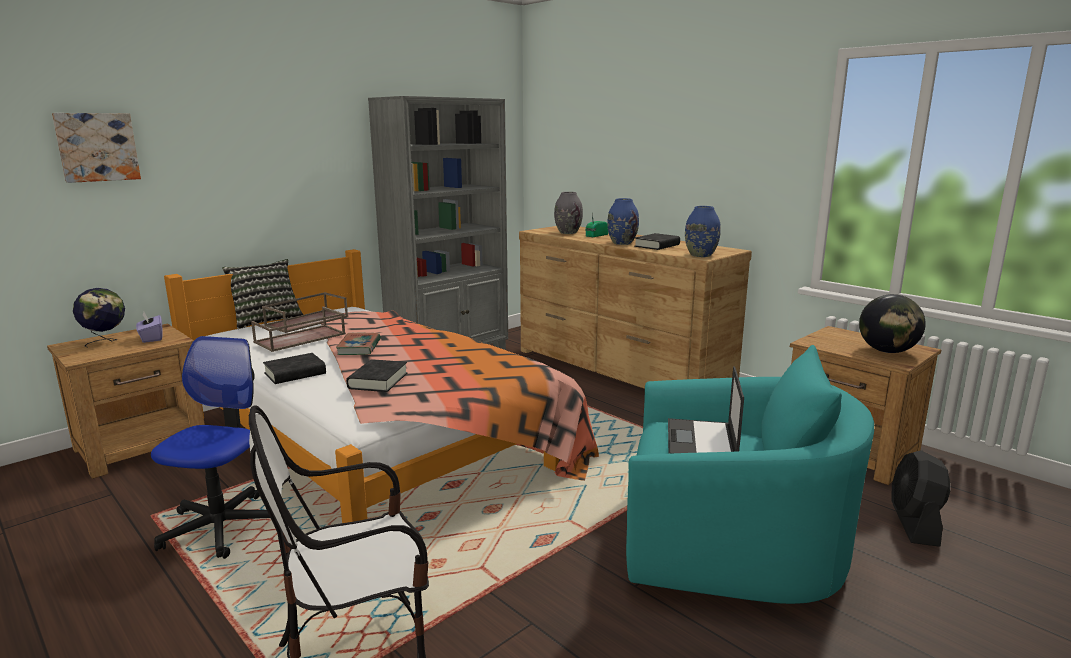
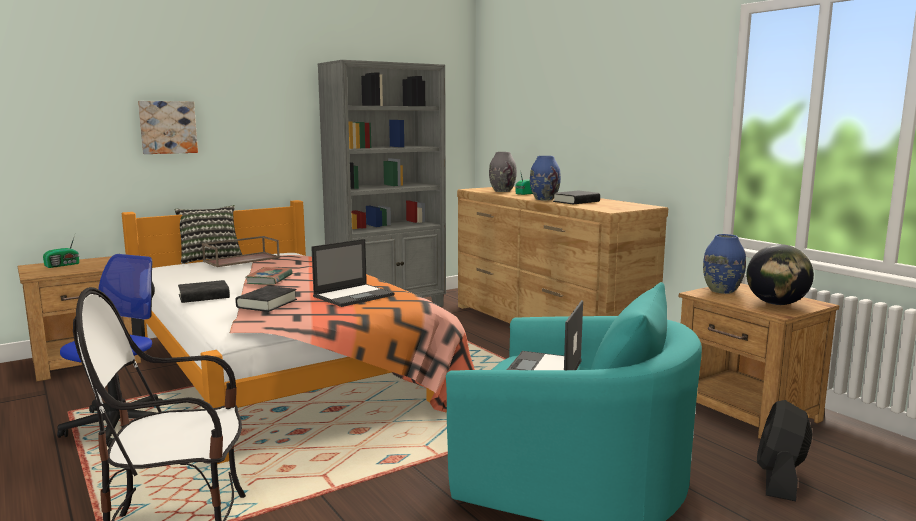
camera: 10 degrees right, 5 degrees down
(97, 147) = (72, 100): picture -> picture (168, 127)
(105, 342) = (63, 265): globe -> radio
(151, 338) = (101, 264): purple tissue box -> none
(300, 338) = (226, 272): brown tray -> none
(464, 363) = (354, 295): none -> laptop
(700, 255) = (610, 209): blue vase -> blue vase (721, 290)

